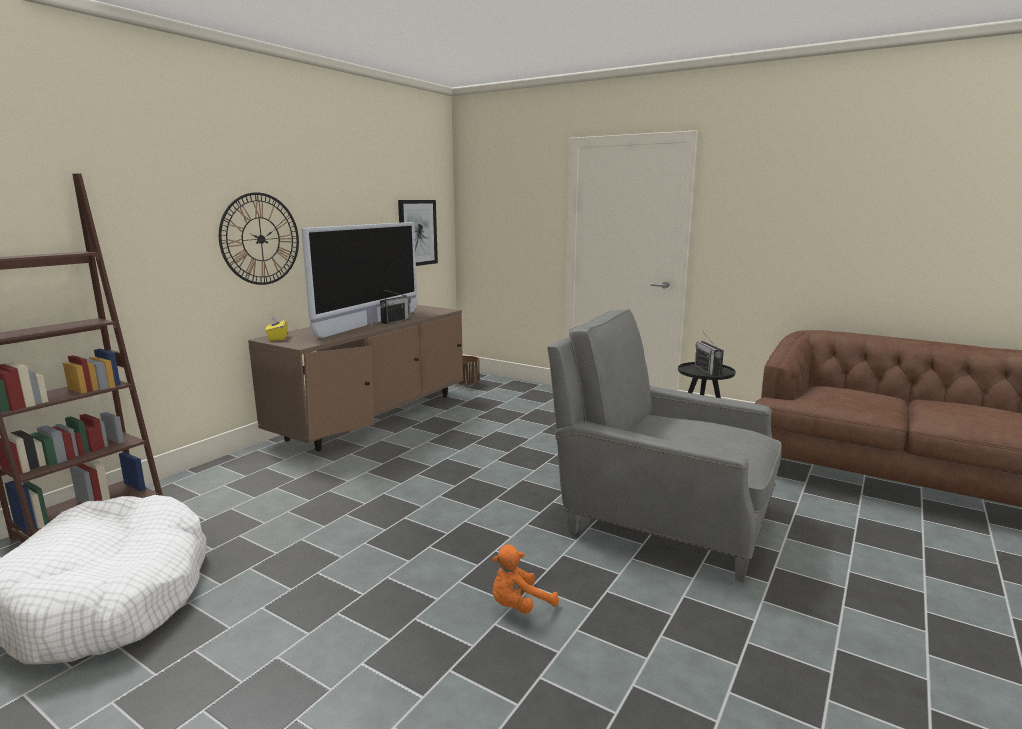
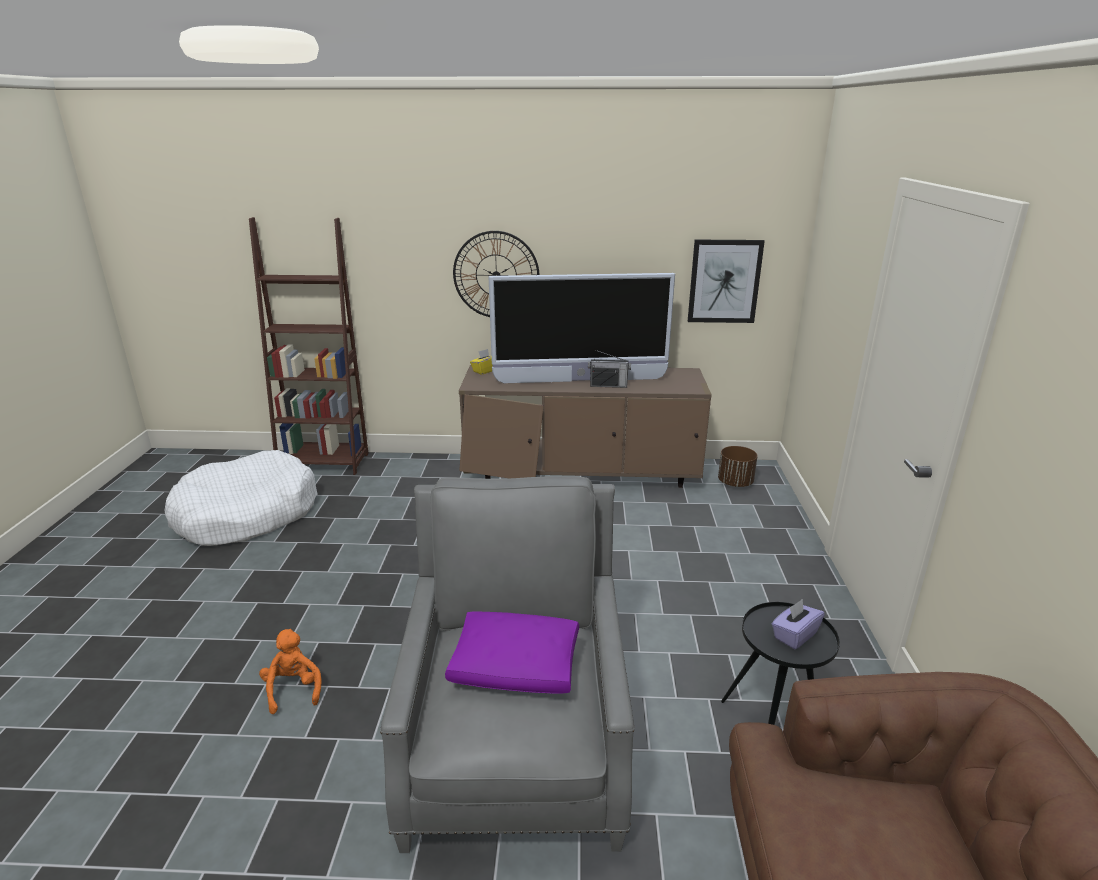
camera: 60 degrees right, 10 degrees up
(519, 606) = (293, 689): orange plush toy -> orange plush toy turned 45 degrees clockwise
(689, 427) = (517, 666): none -> purple pillow
(707, 370) = (794, 635): radio -> purple tissue box

